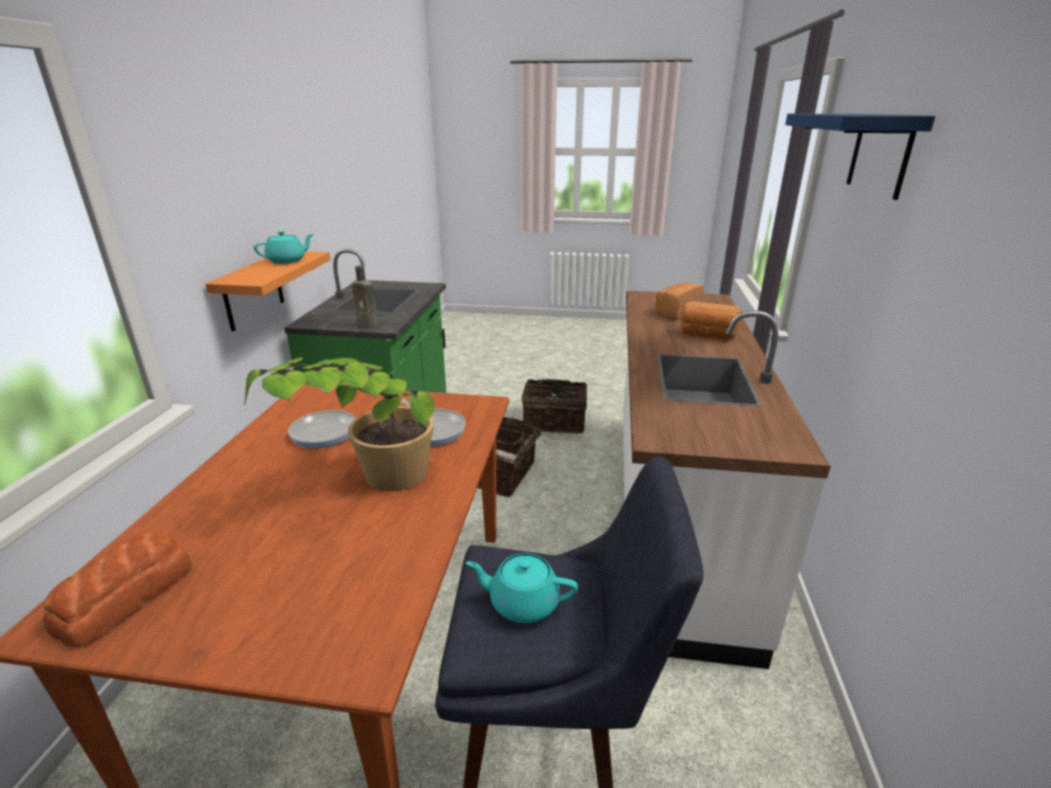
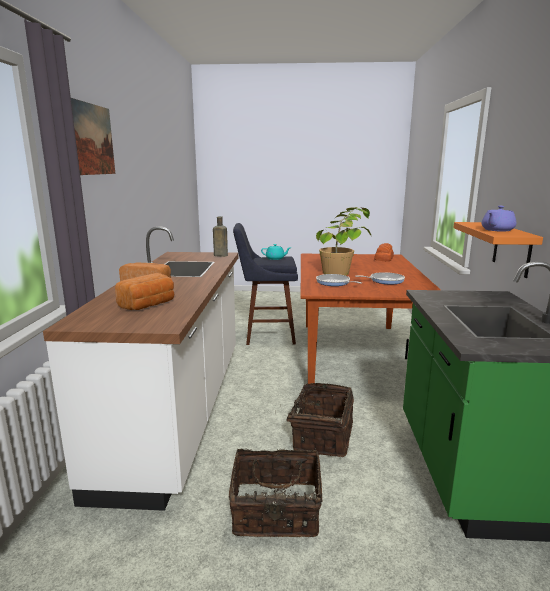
camera: 175 degrees right, 10 degrees down
(287, 261) = (497, 230): turquoise teapot -> purple teapot
(368, 325) = (441, 294): brown bottle -> brown bottle (219, 255)
(880, 153) = (93, 139): blue shelf -> picture

